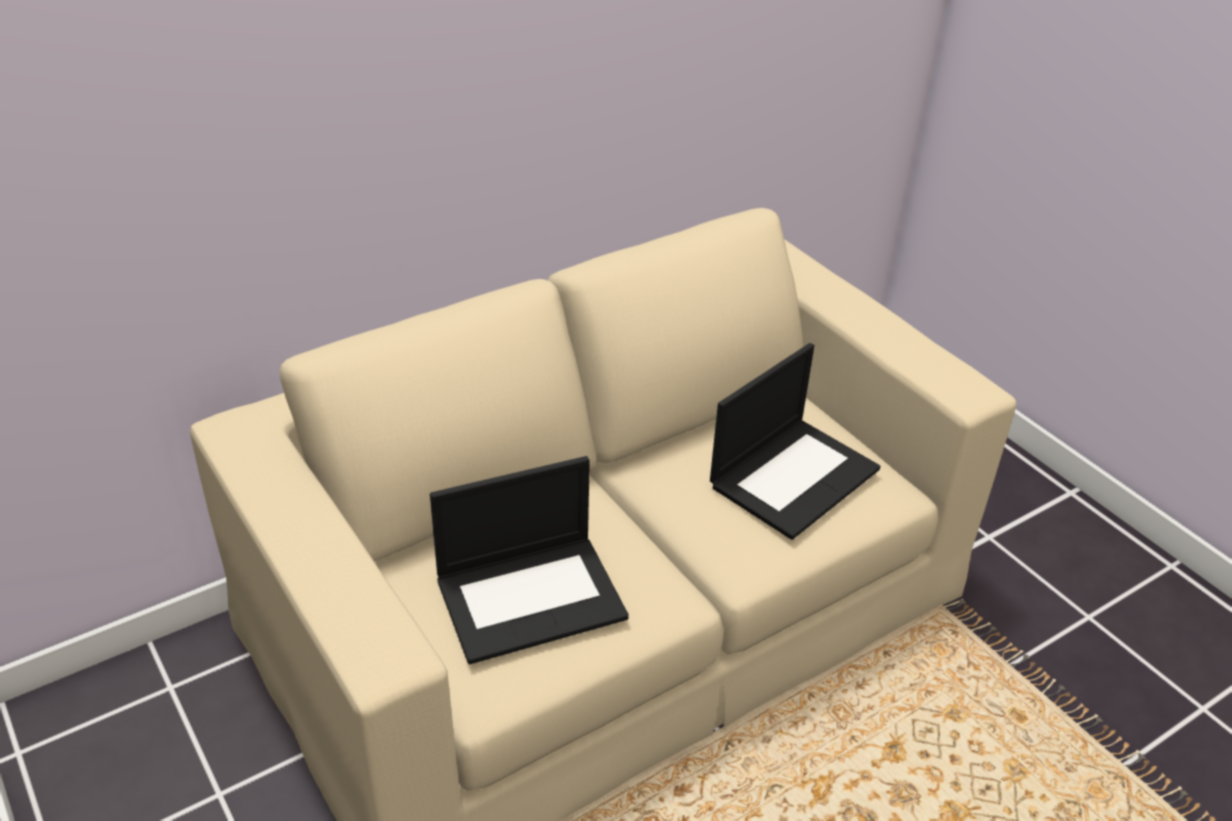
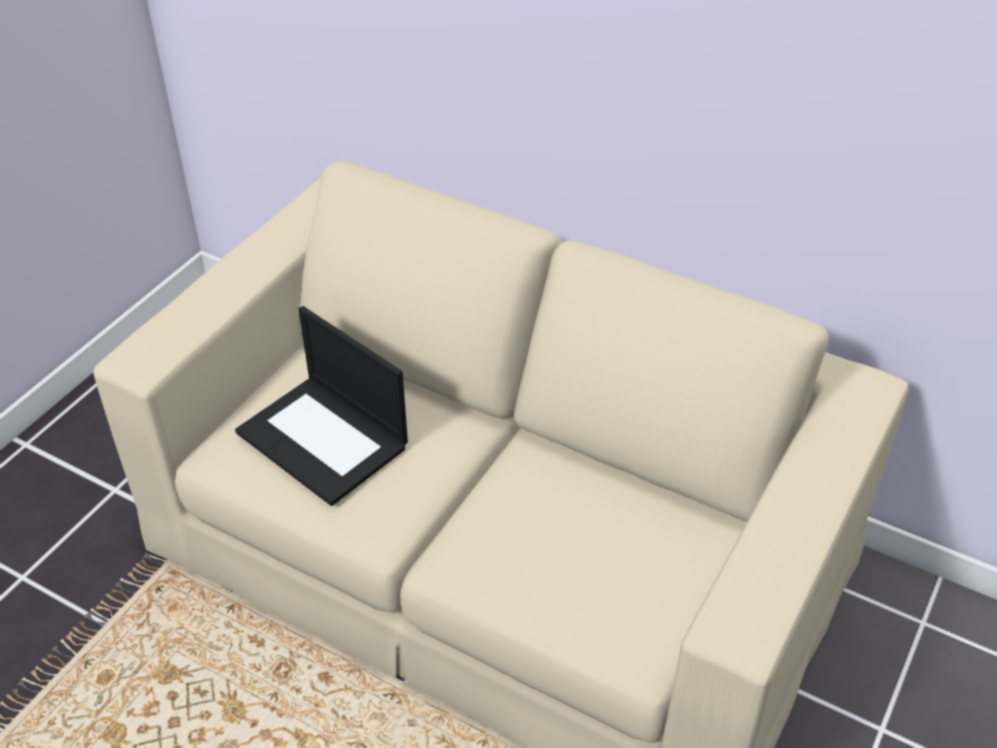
camera: 65 degrees right, 5 degrees up
(794, 476) = (594, 561): laptop -> none

